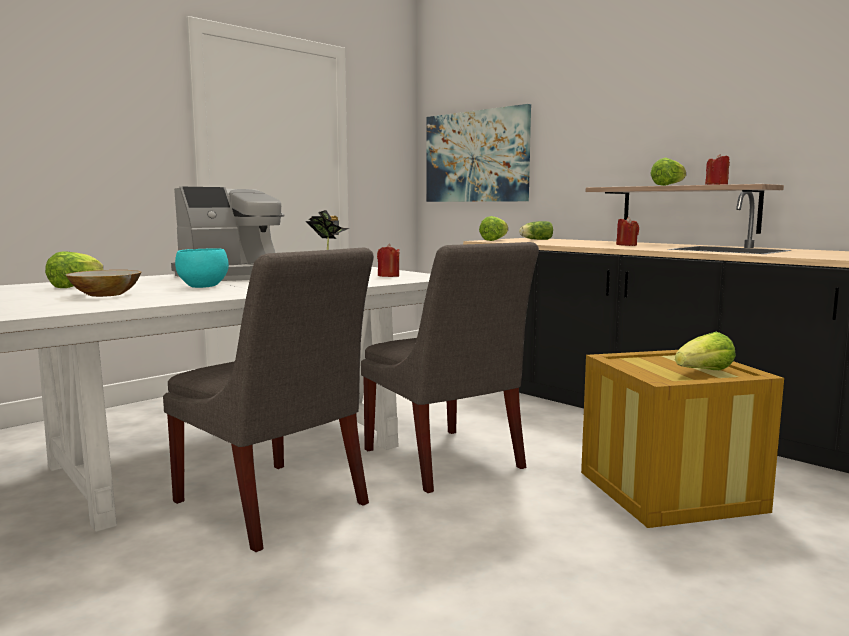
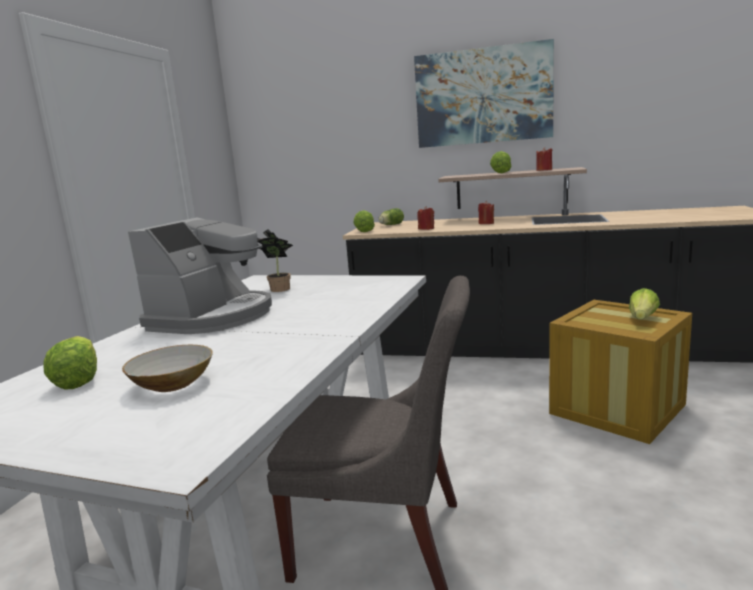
camera: 30 degrees left, 5 degrees up
(202, 286) = (239, 342): turquoise bowl -> none
(388, 276) = (359, 286): red candle -> red candle (426, 229)
(445, 461) = (450, 438): grey chair -> none
(476, 156) = (303, 154): picture -> picture (483, 96)

